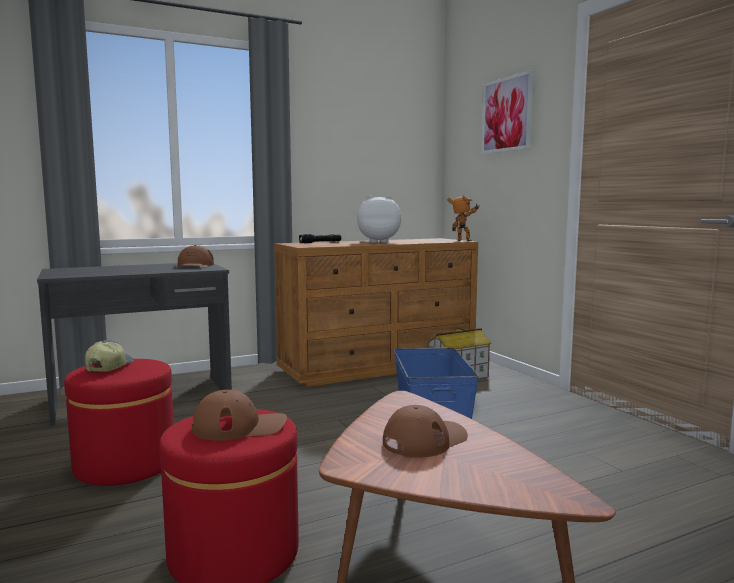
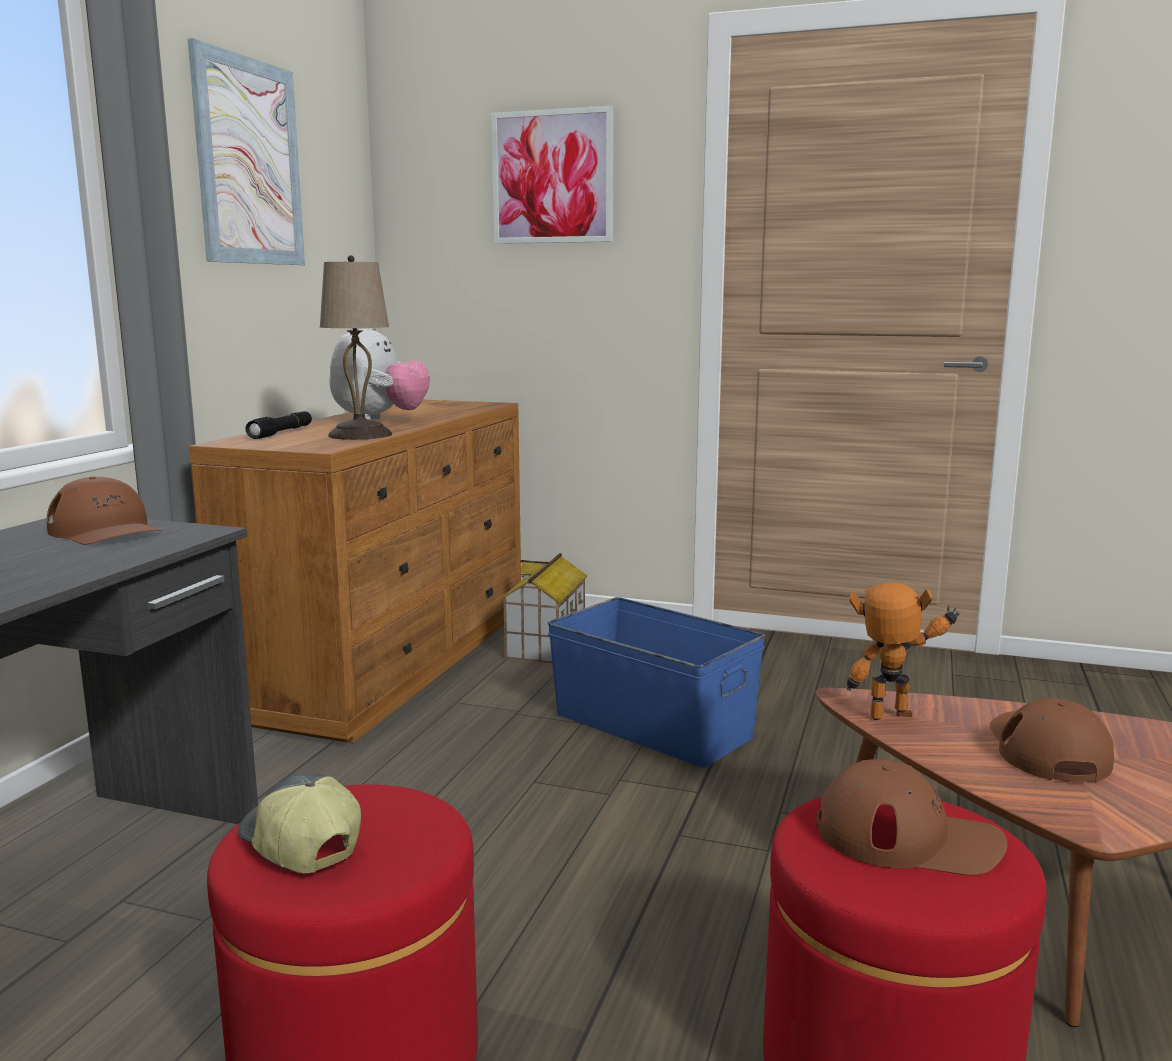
camera: 45 degrees left, 5 degrees up
(240, 427) = (908, 837): brown cap -> brown cap turned 75 degrees clockwise
(341, 244) = (359, 435): none -> beige table lamp
(350, 122) = (249, 162): none -> picture
(378, 242) = (380, 420): plush toy -> plush toy turned 150 degrees clockwise
(463, 241) = (493, 403): toy robot -> toy robot (895, 720)

